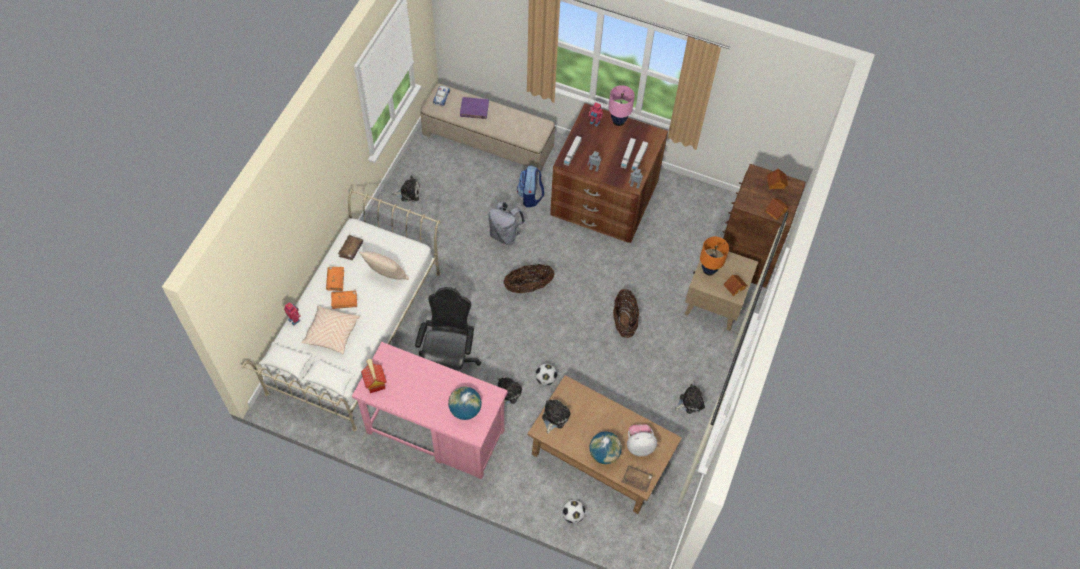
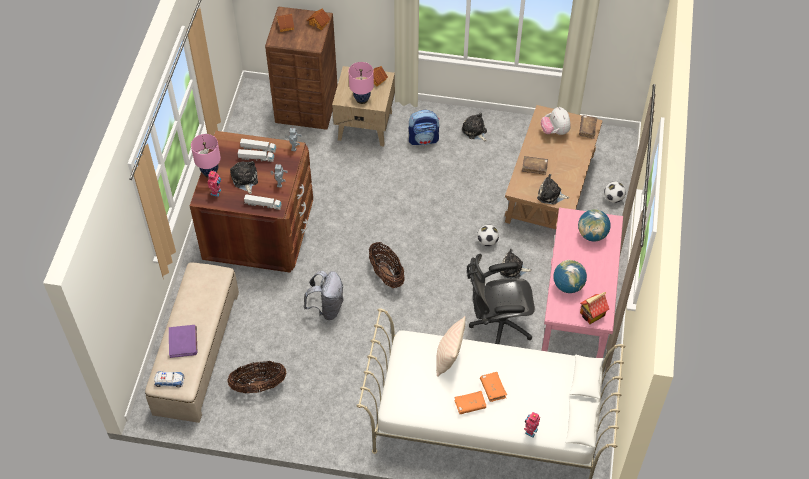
camera: 100 degrees left, 5 degrees down
(332, 334) = (535, 389): beige pillow -> none
(351, 249) = (426, 401): brown book -> brown book (534, 167)
(408, 193) = (290, 416): plush toy -> plush toy (245, 180)
(530, 196) = (270, 294): backpack -> backpack (423, 139)
(604, 454) = (572, 154): globe -> globe (568, 285)
(624, 321) = (405, 190): basket -> basket (258, 386)
(709, 270) = (362, 99): orange table lamp -> pink table lamp

